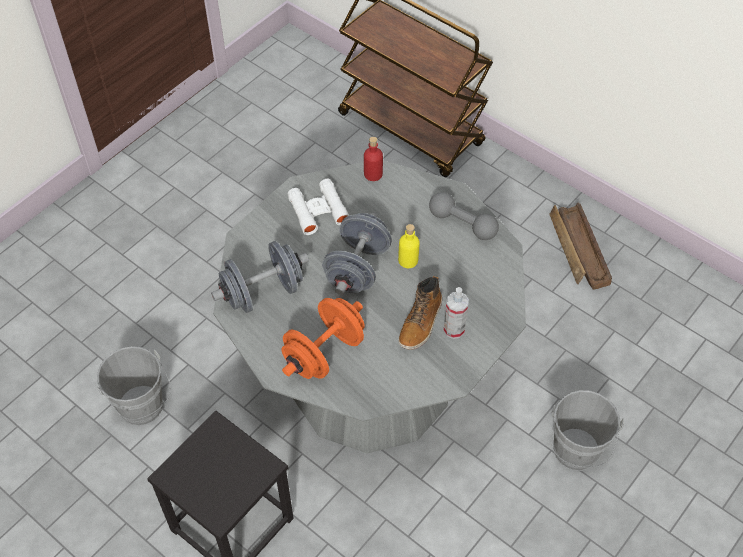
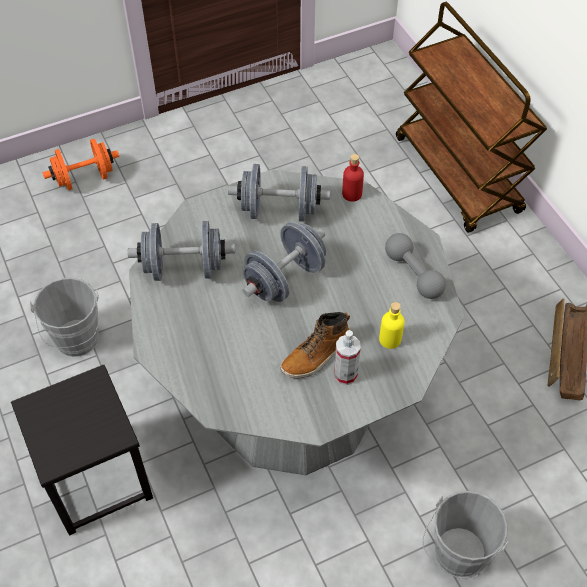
camera: 25 degrees right, 0 degrees up
(318, 211) = (279, 210): white binoculars -> grey dumbbell
(324, 353) = (207, 347): orange dumbbell -> orange dumbbell (85, 178)
(408, 260) = (338, 289): yellow bottle -> yellow bottle (390, 339)

